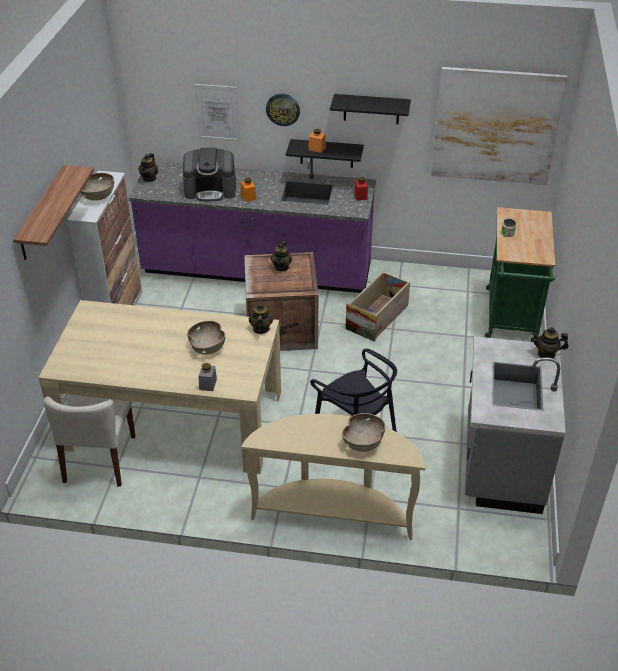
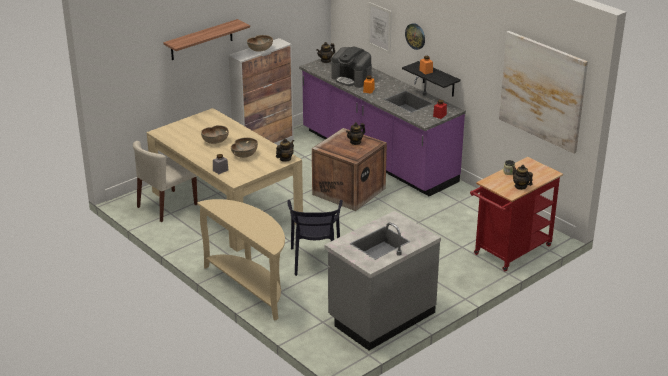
camera: 40 degrees right, 10 degrees down
(363, 442) = (259, 229): brown bowl -> brown bowl (215, 141)
(371, 109) = (466, 52): black shelf -> none
(377, 317) = (418, 212): crate -> none
(511, 319) = (509, 252): green cart -> red cart
(546, 354) = (424, 237): teapot -> teapot (520, 186)

